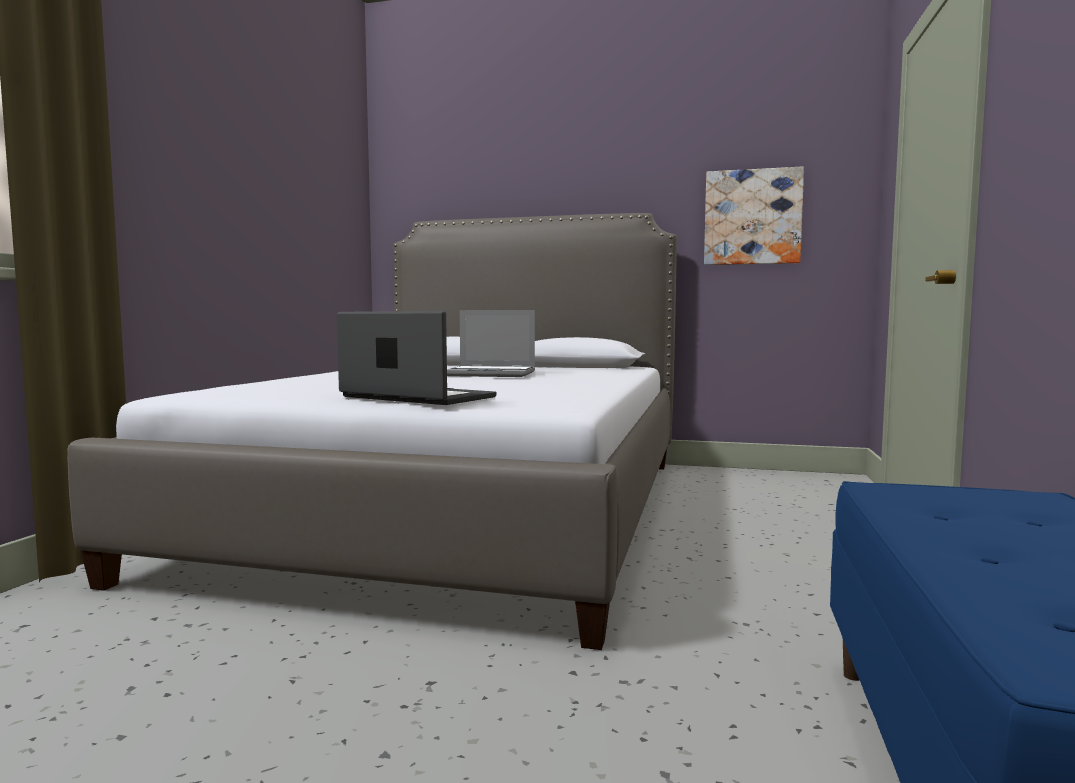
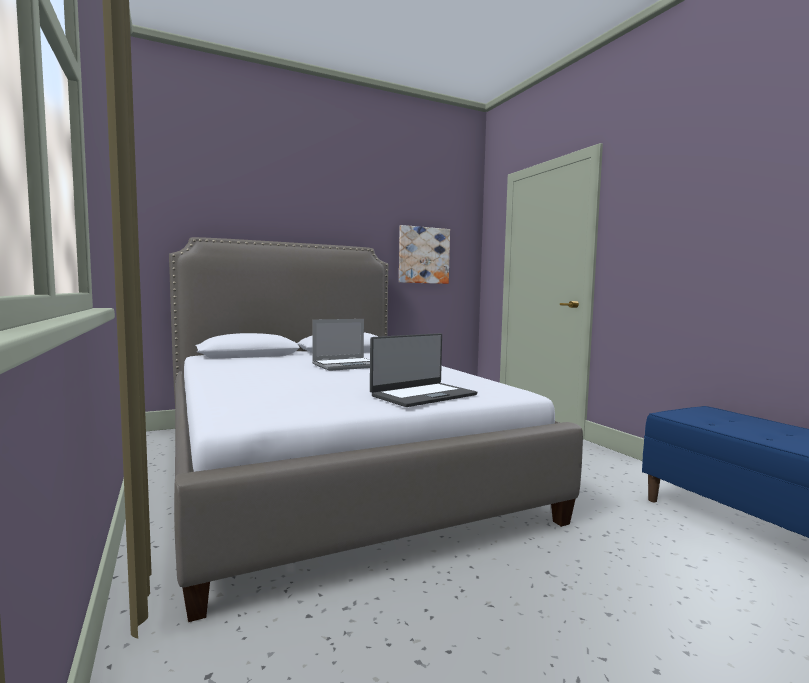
camera: 40 degrees left, 0 degrees up
(416, 397) = (423, 395): laptop -> laptop turned 150 degrees clockwise

